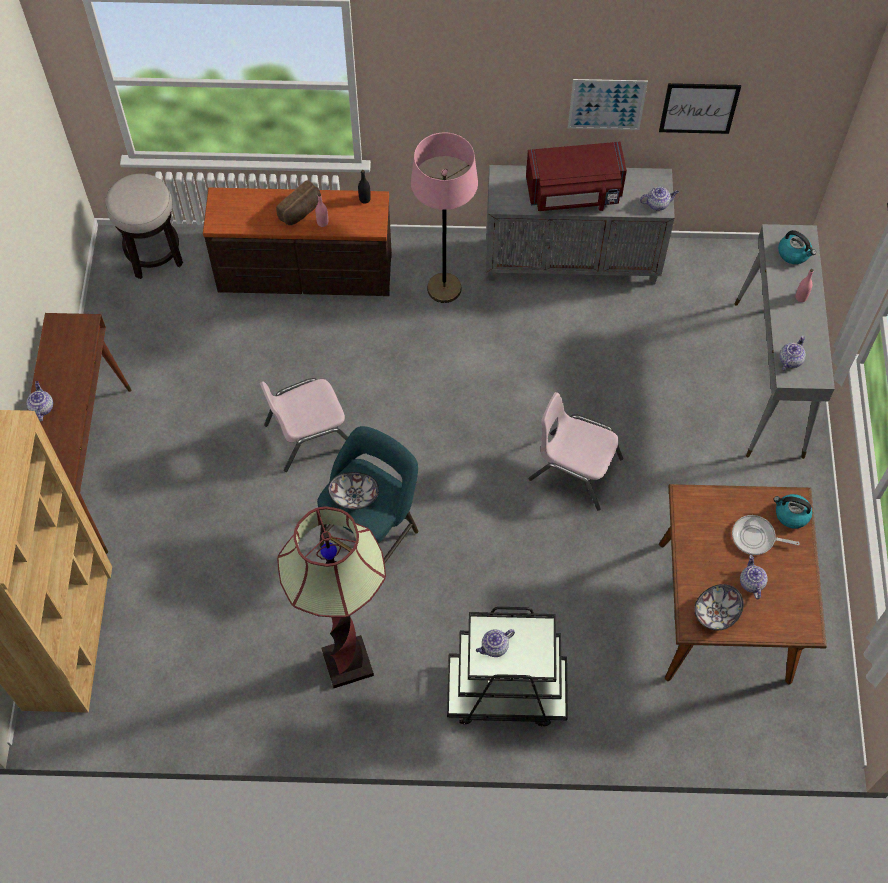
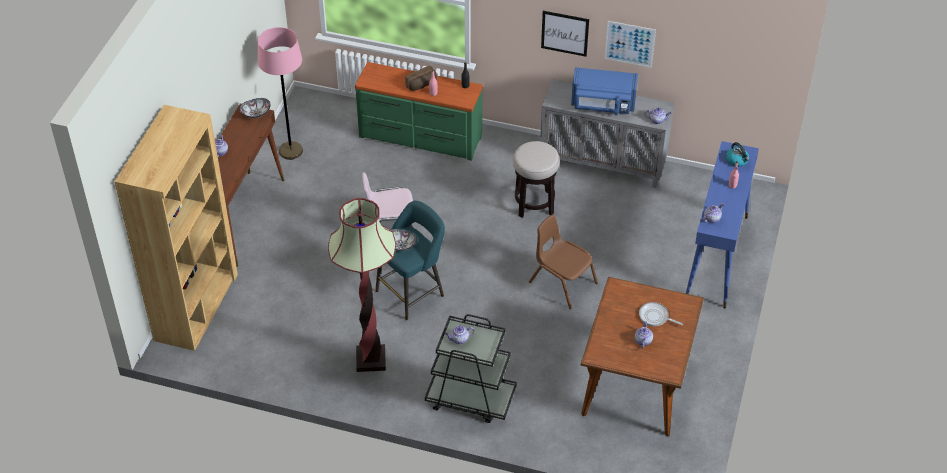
camera: 15 degrees right, 15 degrees down
(154, 254) = (325, 108): stool -> stool (534, 204)
(305, 274) = (420, 137): brown dresser -> green dresser
(444, 288) = (510, 163): pink floor lamp -> pink floor lamp (291, 151)
(574, 194) = (603, 105): red microwave -> blue microwave
(575, 469) = (562, 282): pink chair -> brown chair
(699, 108) = (690, 56): picture -> picture (565, 33)
(716, 612) = (613, 352): bowl -> bowl (255, 113)
(768, 379) = (716, 258): grey console table -> blue console table
(791, 514) = (684, 309): kettle -> none

